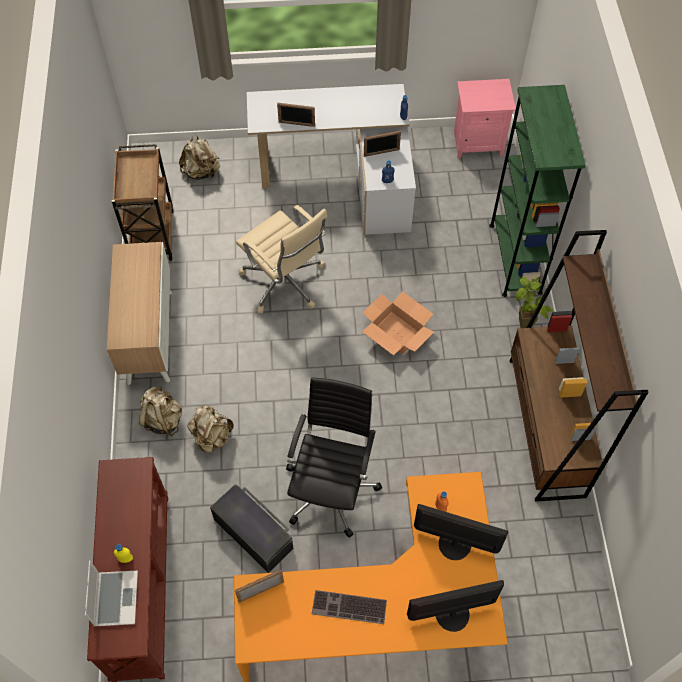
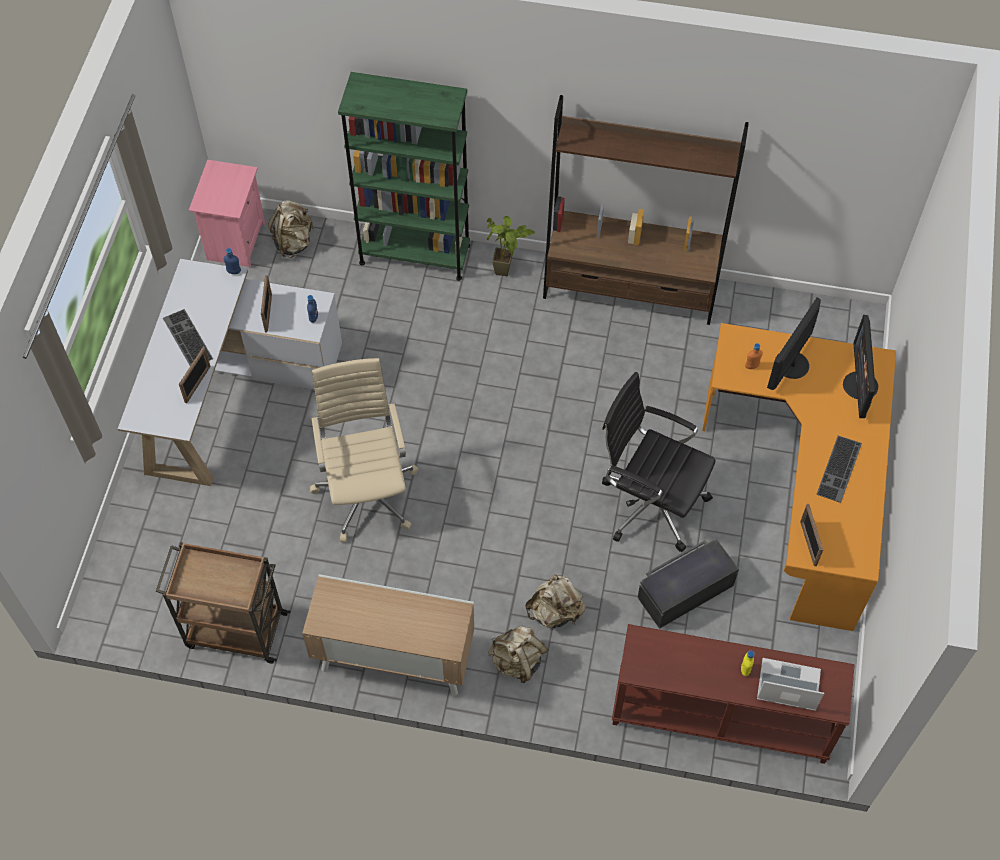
camera: 75 degrees left, 0 degrees up
(201, 172) = (154, 552): beige backpack -> beige backpack (293, 242)
(285, 283) = (367, 491): beige office chair -> beige office chair turned 75 degrees counterclockwise
(333, 106) = (186, 338): none -> keyboard
(397, 333) = (475, 393): cardboard box -> none

